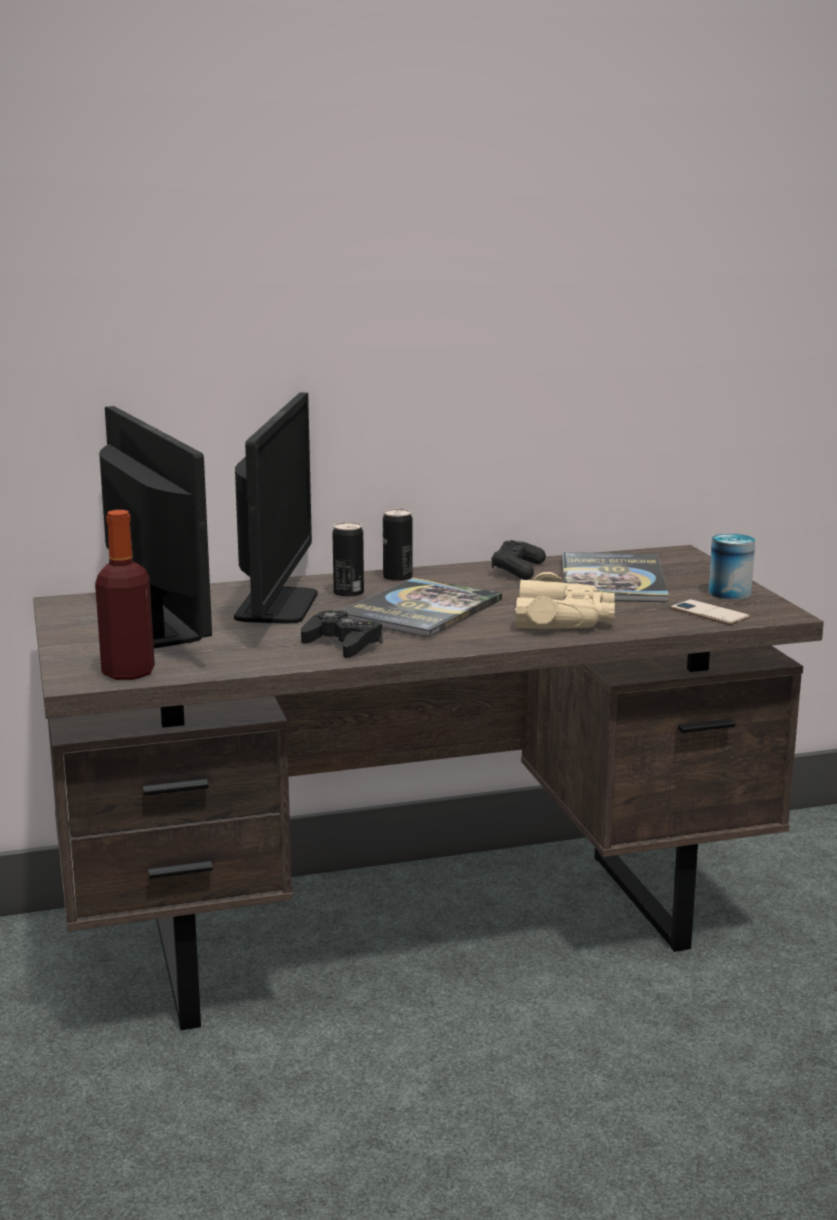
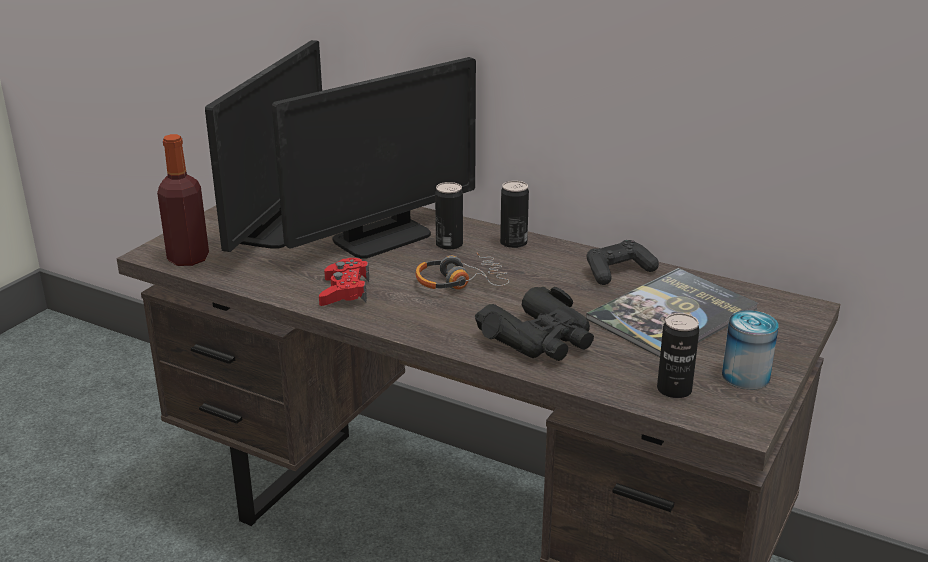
camera: 45 degrees right, 10 degrees up
(342, 644) = (345, 291): black game controller -> red game controller
(421, 610) = (460, 282): book -> headphones
(564, 619) = (540, 339): beige binoculars -> black binoculars
(709, 613) = (674, 390): phone -> can

